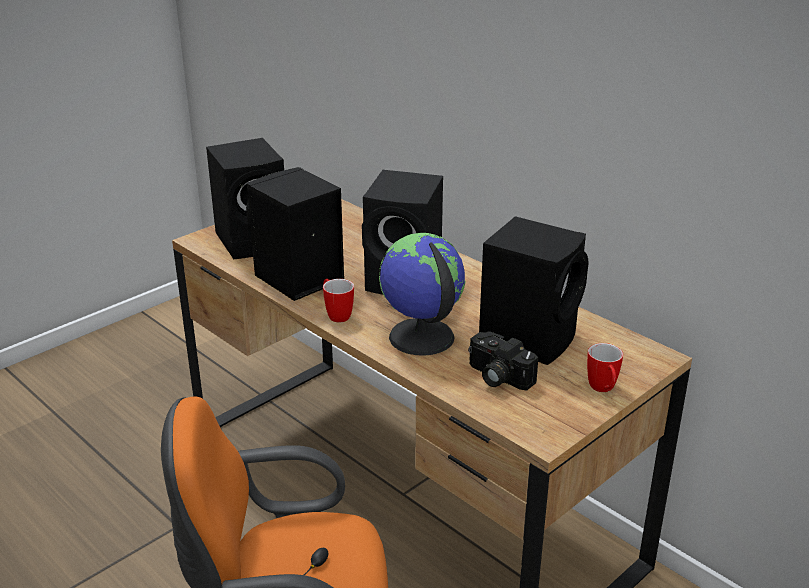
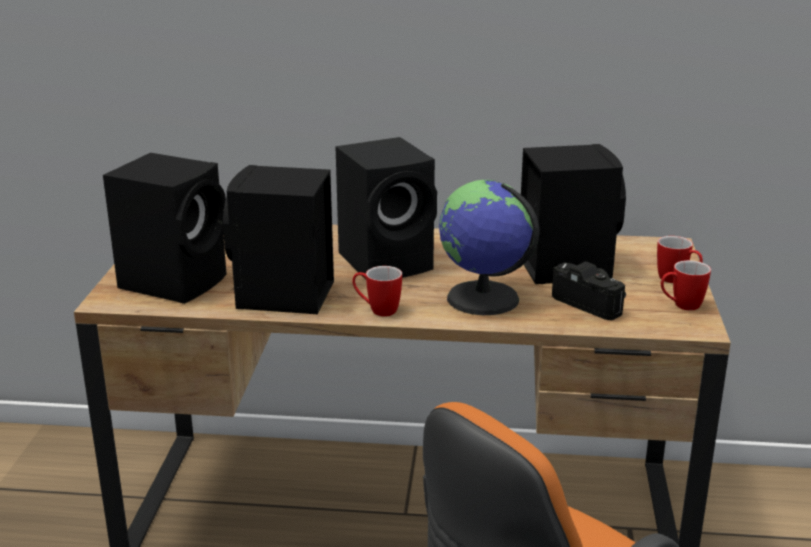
camera: 40 degrees left, 5 degrees down
(497, 377) = (592, 302): camera -> camera turned 135 degrees counterclockwise
(564, 413) = (680, 306): none -> mug

